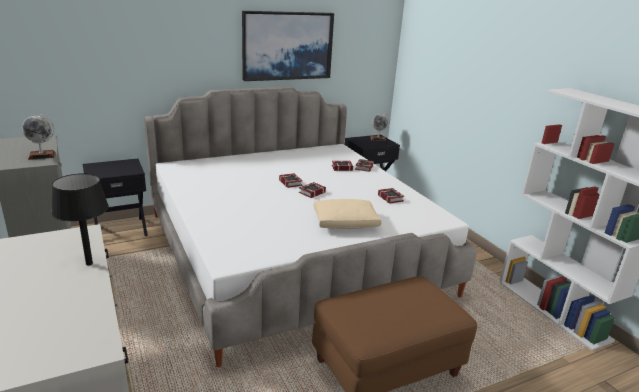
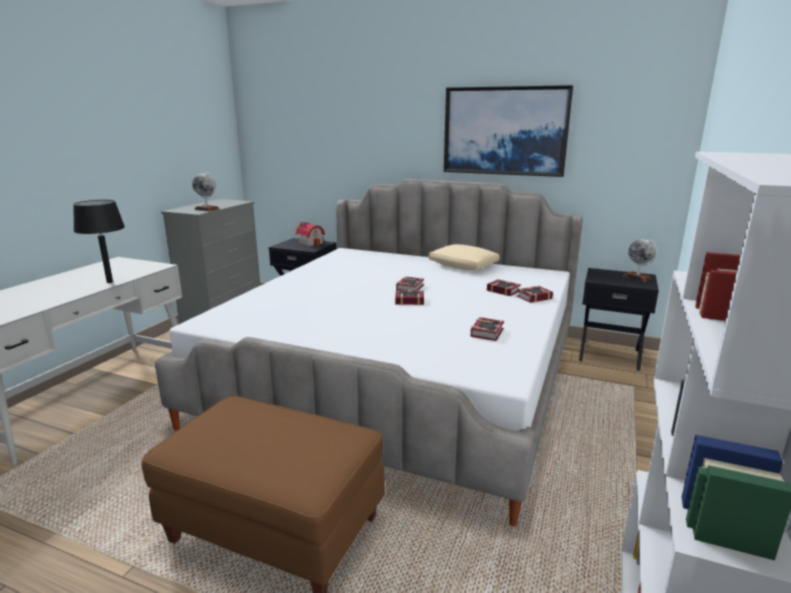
camera: 50 degrees right, 5 degrees down
(117, 164) = (311, 243): none -> toy house
(346, 222) = (372, 334): beige pillow -> beige pillow (463, 266)

